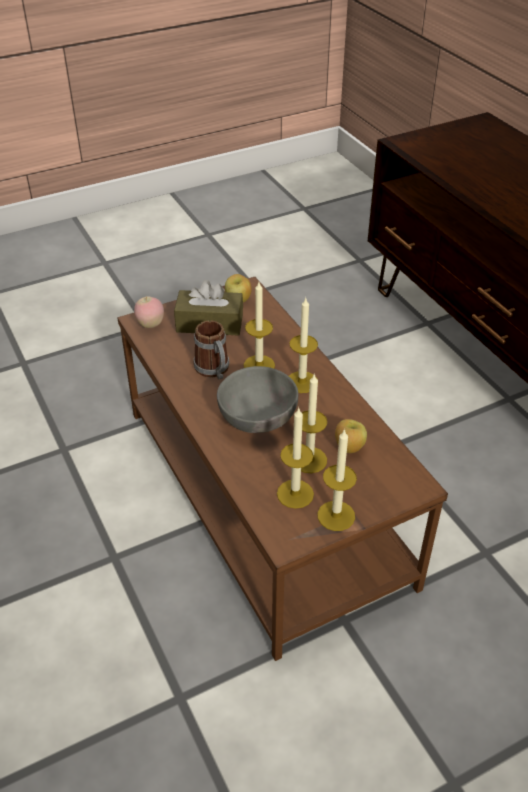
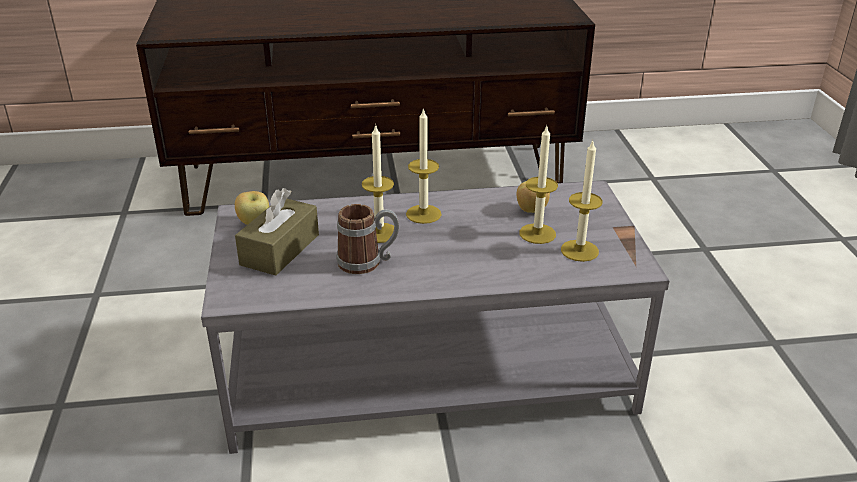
camera: 70 degrees left, 10 degrees down
(150, 325) = (243, 292): apple -> none
(258, 421) = (467, 251): grey bowl -> none
(265, 494) = (430, 368): brown coffee table -> grey coffee table
(336, 515) = (614, 235): candle -> none

